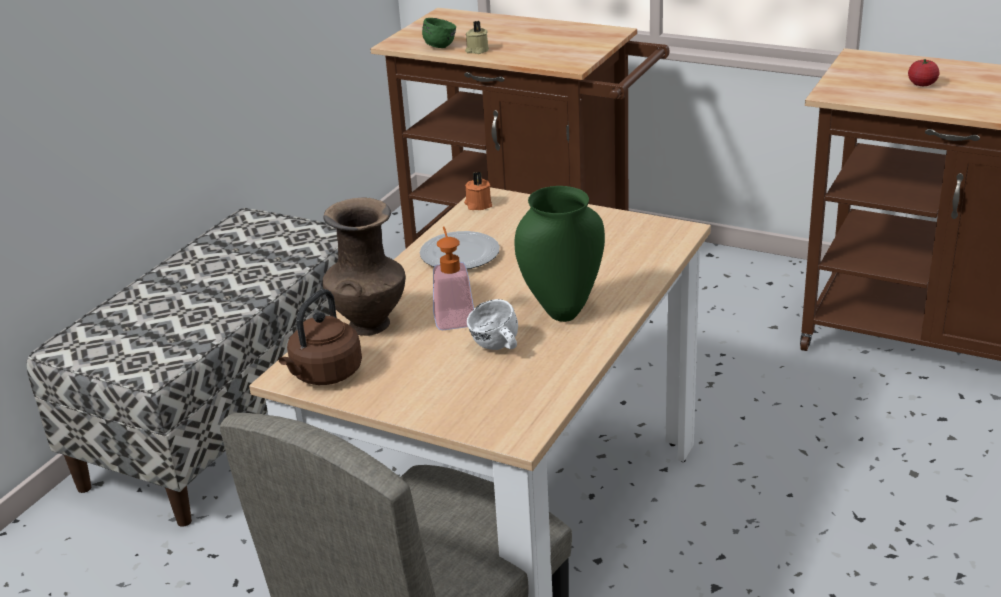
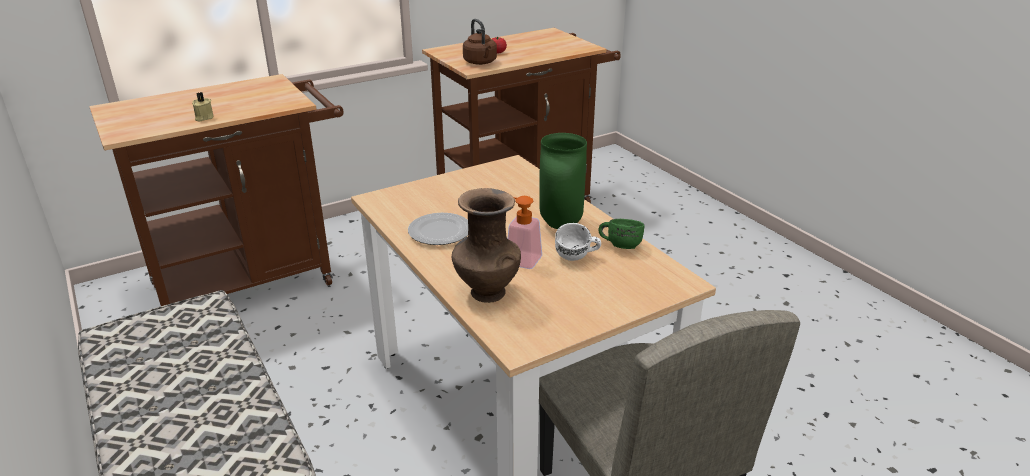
camera: 60 degrees left, 0 degrees up
(324, 375) = (535, 331): brown kettle -> brown kettle (481, 62)
(440, 45) = (163, 124): green mug -> green mug (620, 245)
(478, 205) = (380, 205): orange candle -> none

